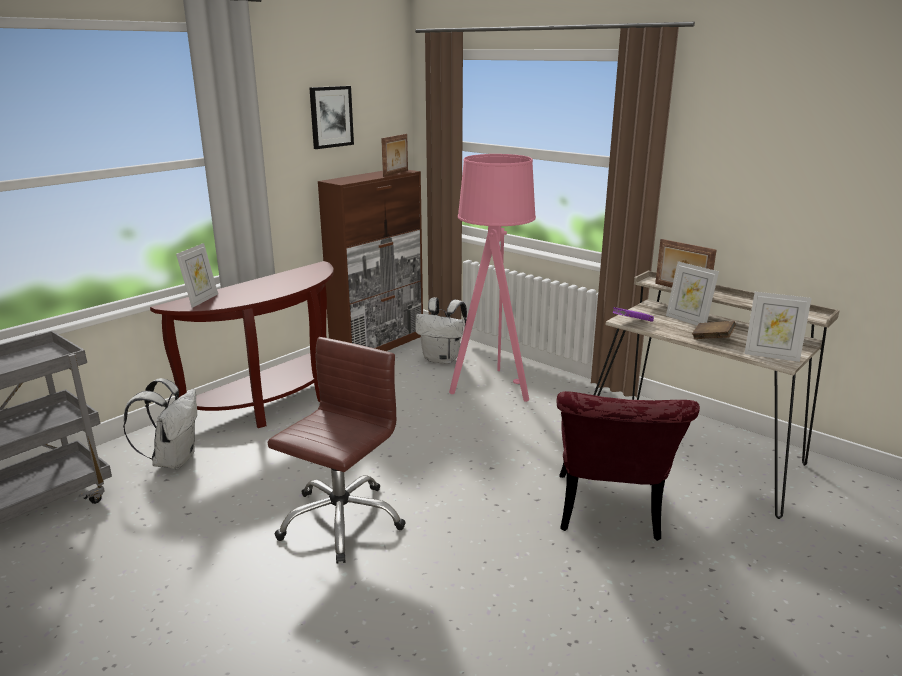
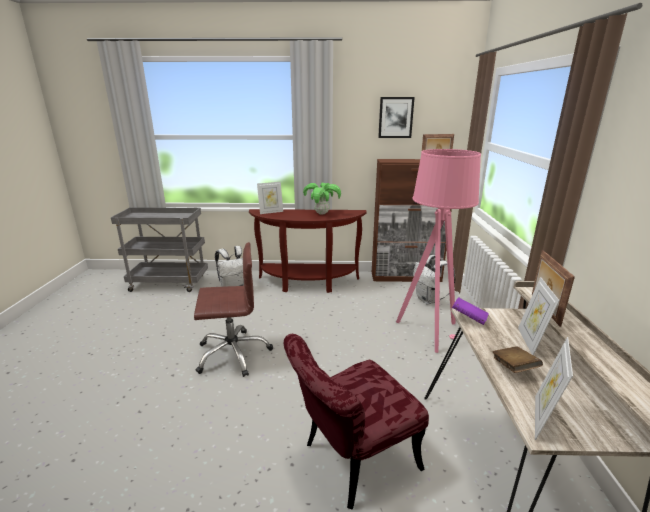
camera: 50 degrees right, 0 degrees up
(282, 281) = (321, 213): none -> potted plant
(771, 355) = (542, 419): picture frame -> picture frame turned 45 degrees clockwise

